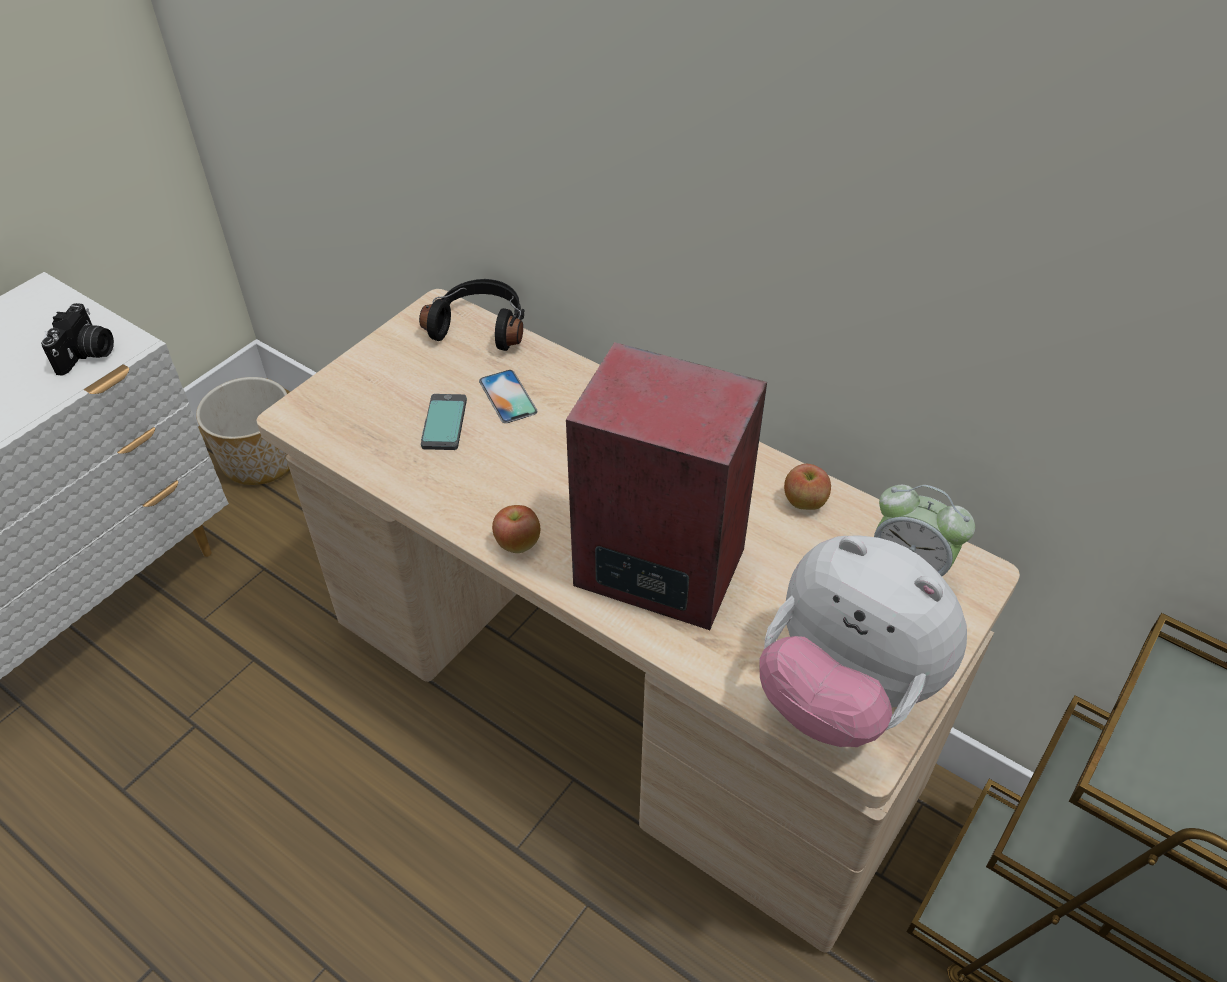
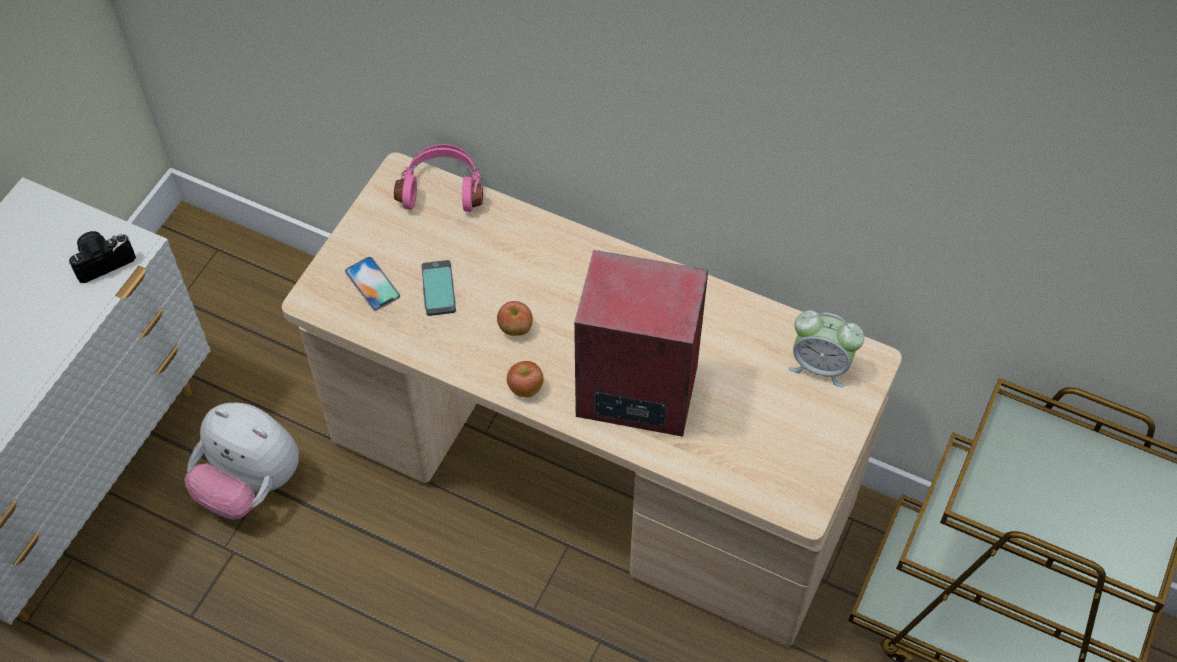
camera: 10 degrees left, 10 degrees up
(87, 354) = (103, 260): camera -> camera turned 120 degrees counterclockwise
(261, 459) = (206, 290): planter -> none
(480, 326) = (442, 187): black headphones -> pink headphones
(508, 396) = (483, 256): phone -> phone (372, 284)
(804, 503) = (737, 320): apple -> apple (515, 329)
(843, 692) = (784, 469): plush toy -> plush toy (250, 483)

